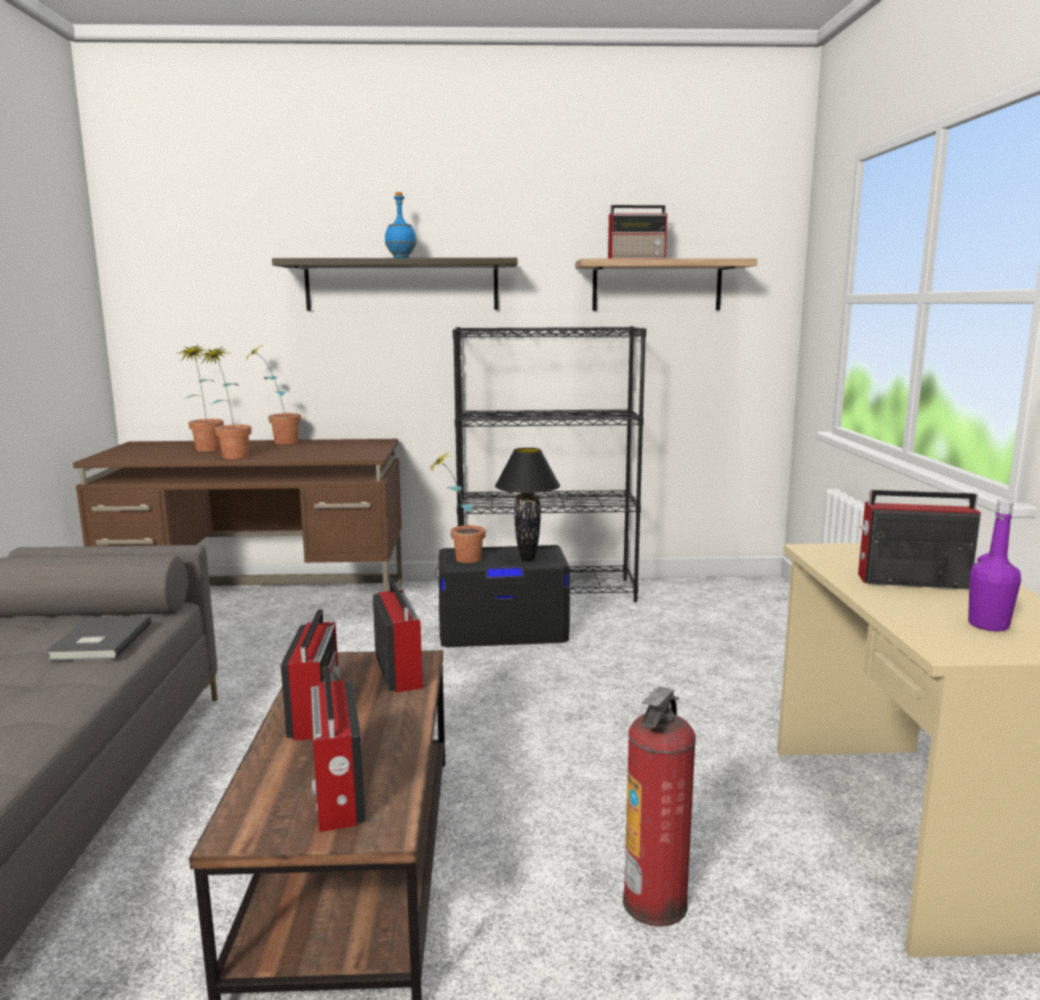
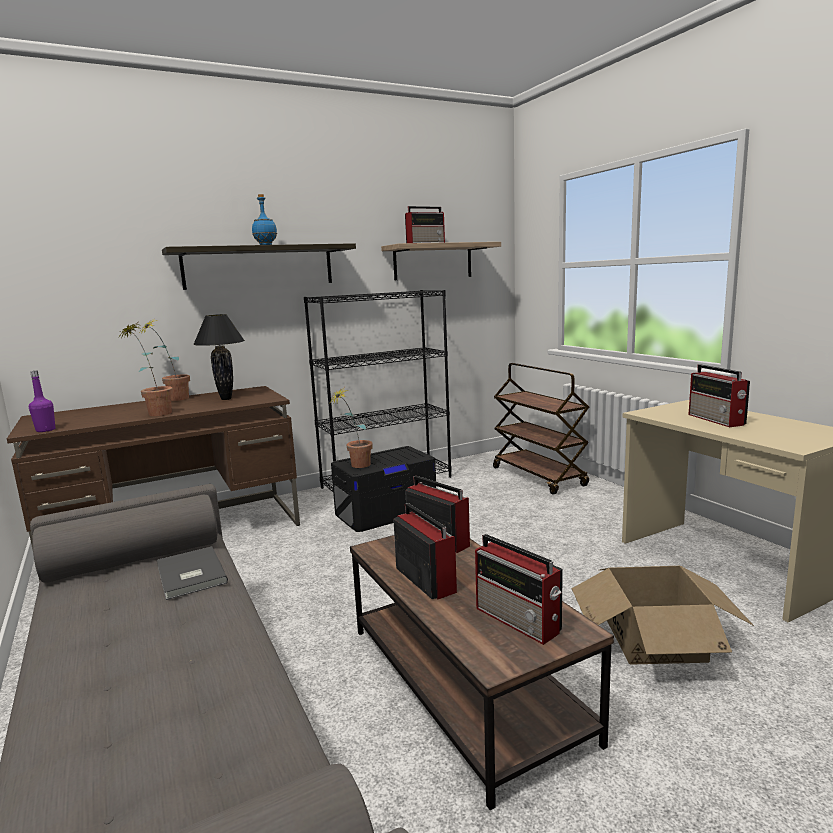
camera: 25 degrees left, 0 degrees up
(206, 448) = (116, 411): potted plant -> none
(528, 559) = (402, 457): black table lamp -> black table lamp (226, 399)
(655, 903) = (655, 640): fire extinguisher -> cardboard box
(763, 627) = (539, 477): none -> brown cart
(910, 581) = (717, 420): radio -> radio turned 90 degrees counterclockwise
(988, 625) = (787, 433): purple bottle -> purple bottle (45, 430)

